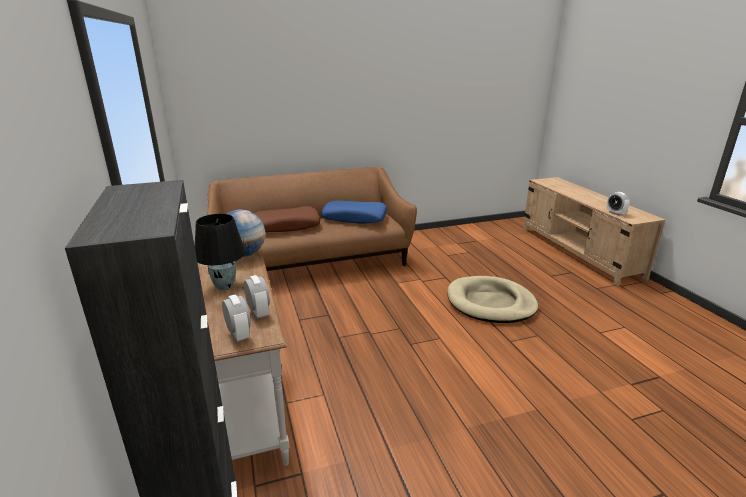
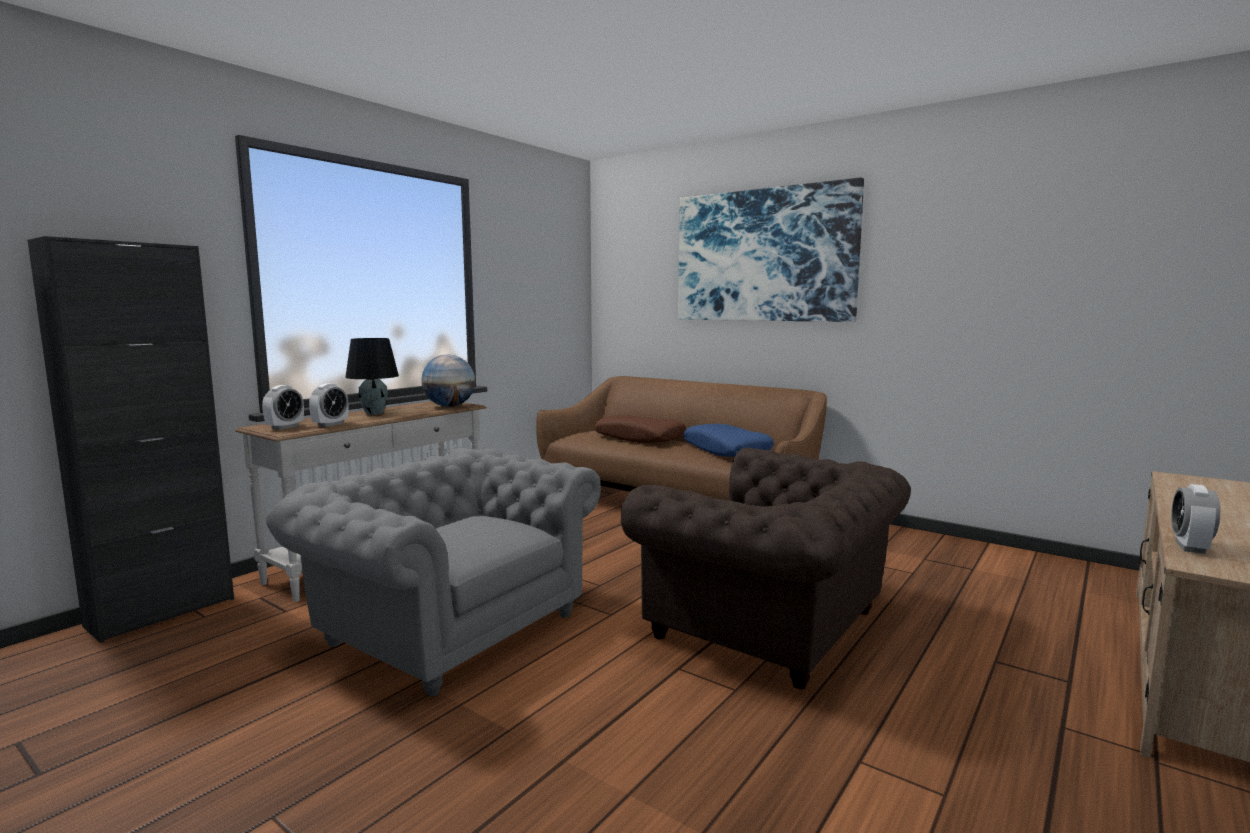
camera: 55 degrees right, 15 degrees down
(331, 79) = (763, 255): none -> picture
(404, 397) = (449, 626): none -> grey armchair
(490, 303) = (773, 627): beige dog bed -> brown armchair

